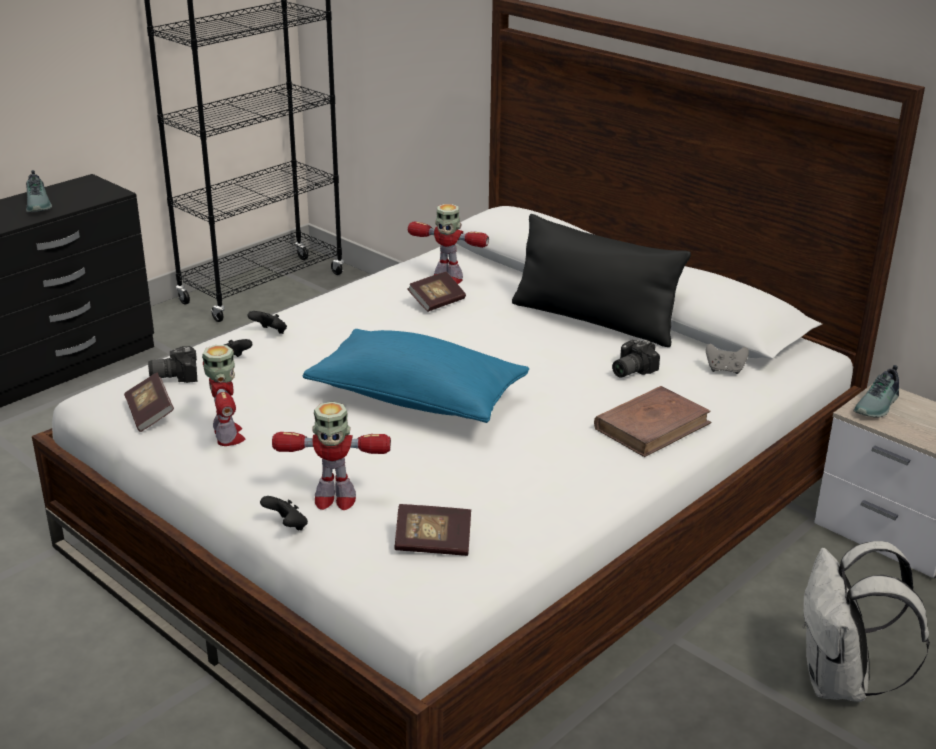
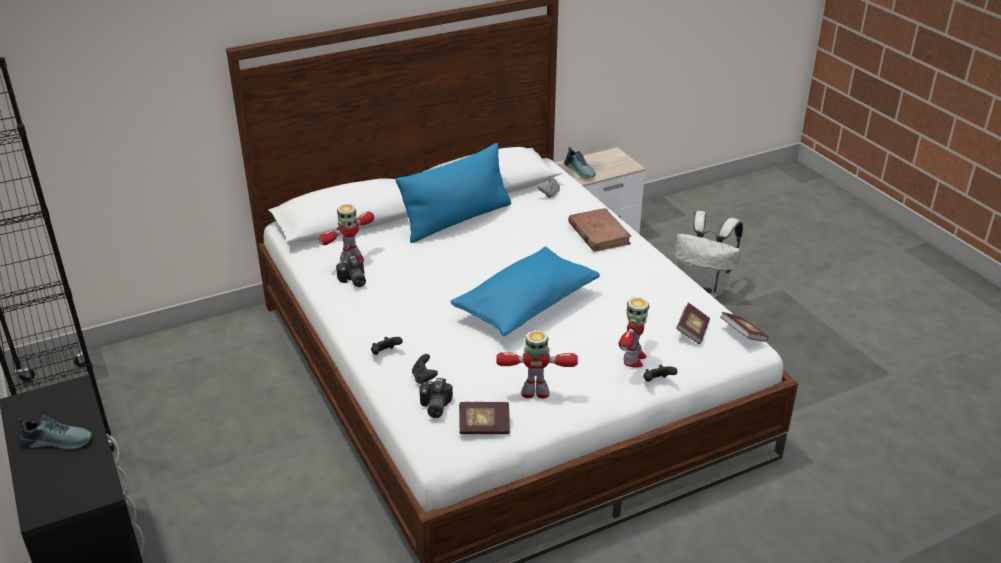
camera: 70 degrees left, 5 degrees up
(437, 302) = (387, 272): book -> book (742, 335)
(594, 320) = (457, 220): black pillow -> blue pillow
(629, 370) = (530, 224): camera -> camera (353, 281)

